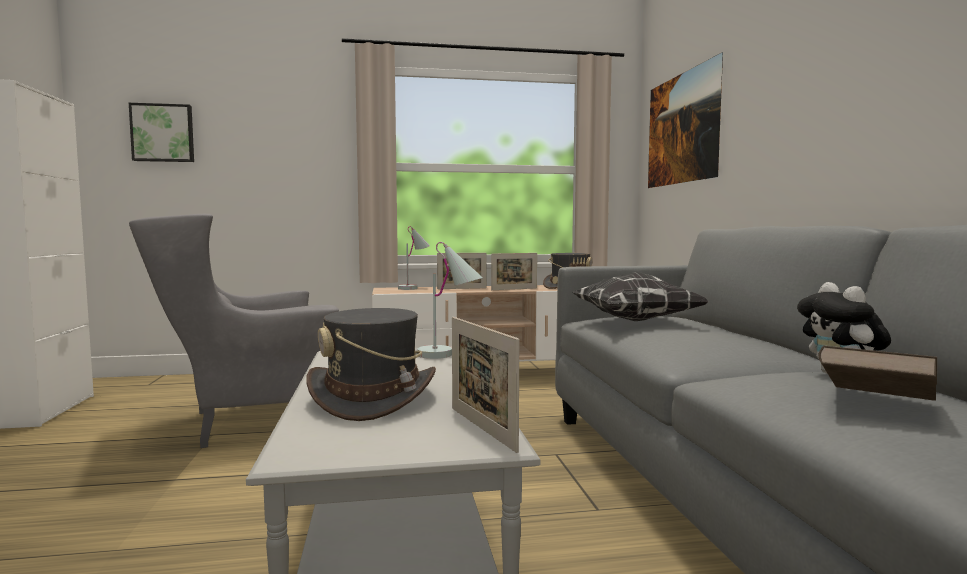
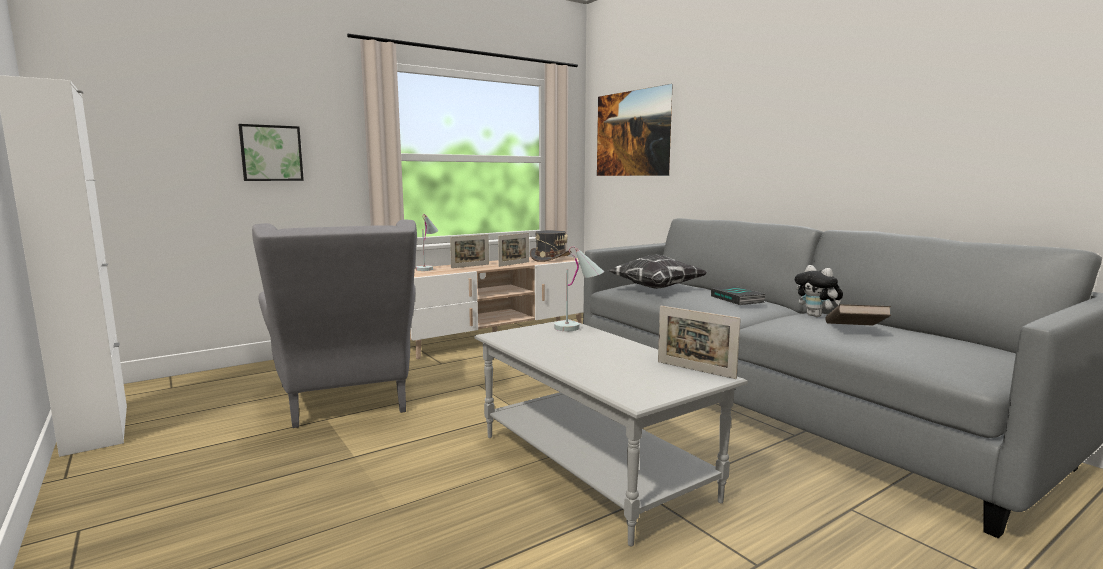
camera: 25 degrees left, 5 degrees up
(163, 133) = (153, 120): picture -> picture (271, 153)
(256, 421) = (348, 402): grey armchair -> grey armchair turned 60 degrees counterclockwise
(373, 398) = (599, 362): grey hat -> none
(733, 341) = (738, 299): none -> book

